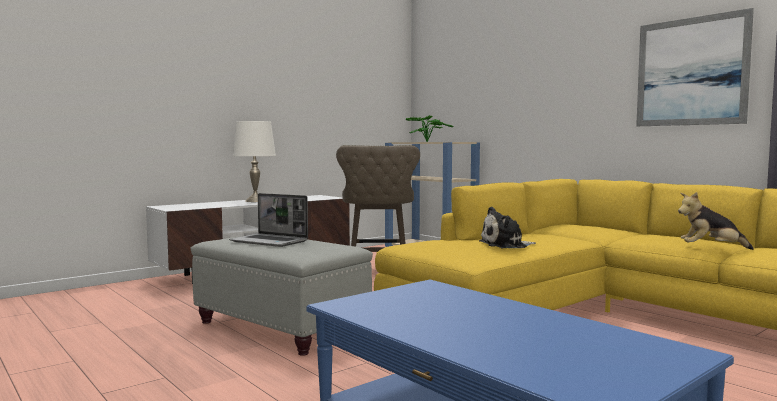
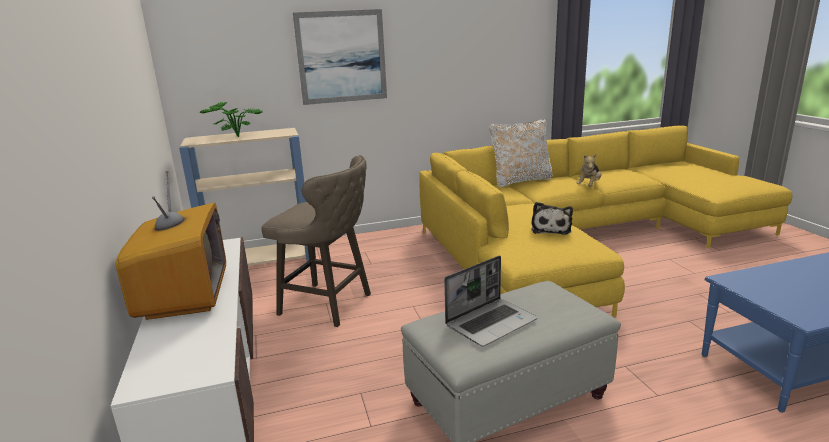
camera: 65 degrees left, 15 degrees up
(255, 201) = (185, 296): white table lamp -> television
(658, 233) = (521, 181): none -> white pillow
(691, 72) = (496, 55): picture -> picture (341, 57)

